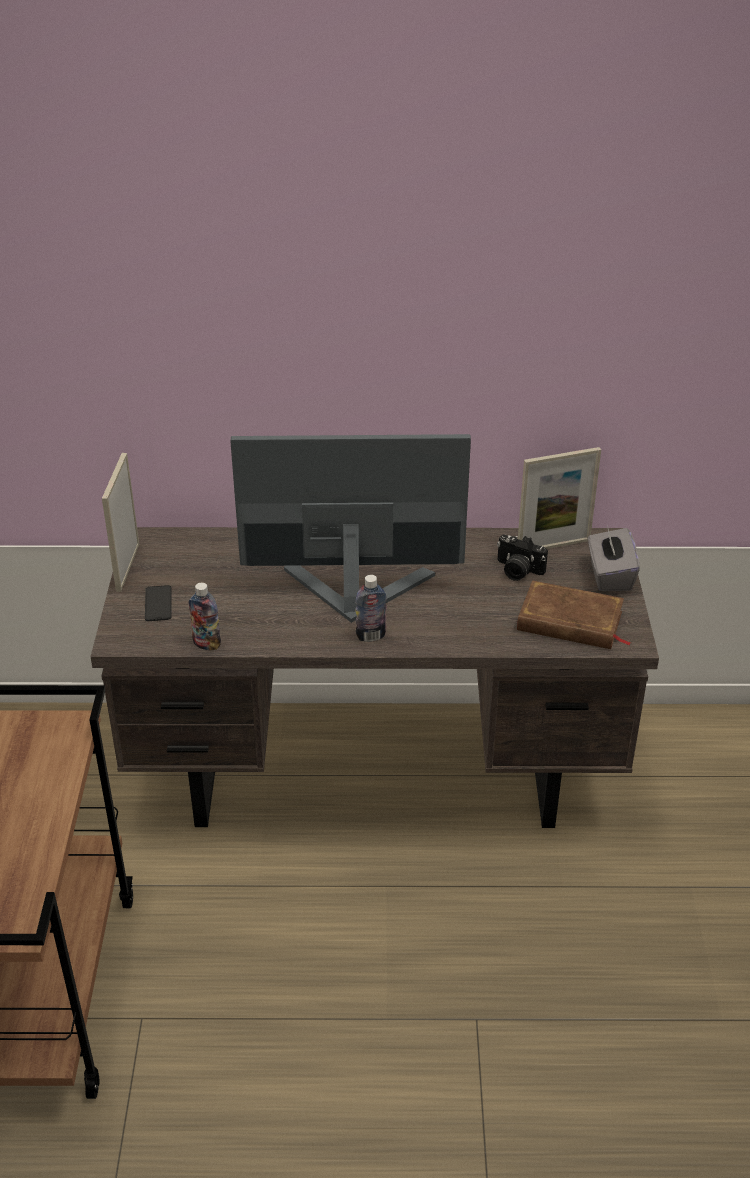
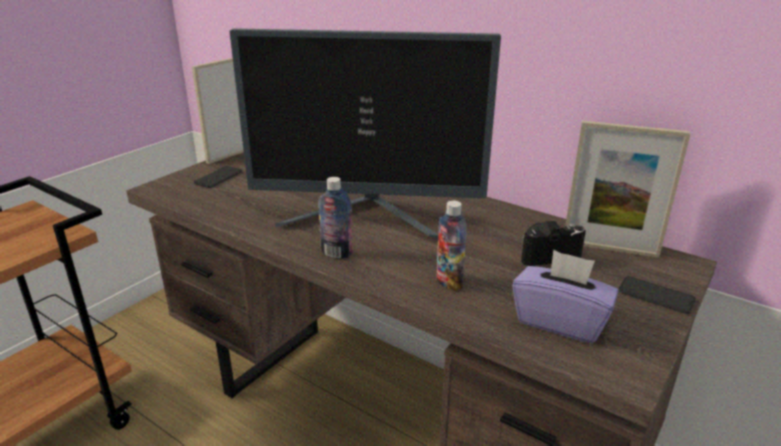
camera: 35 degrees right, 10 degrees down
(206, 644) = (206, 211): bottle -> bottle (449, 282)
(352, 592) = (367, 218): monitor -> monitor turned 150 degrees clockwise
(517, 571) = (546, 255): camera -> camera turned 105 degrees clockwise
(570, 622) = (560, 321): brown book -> purple tissue box
(609, 575) = (656, 295): grey tissue box -> phone

